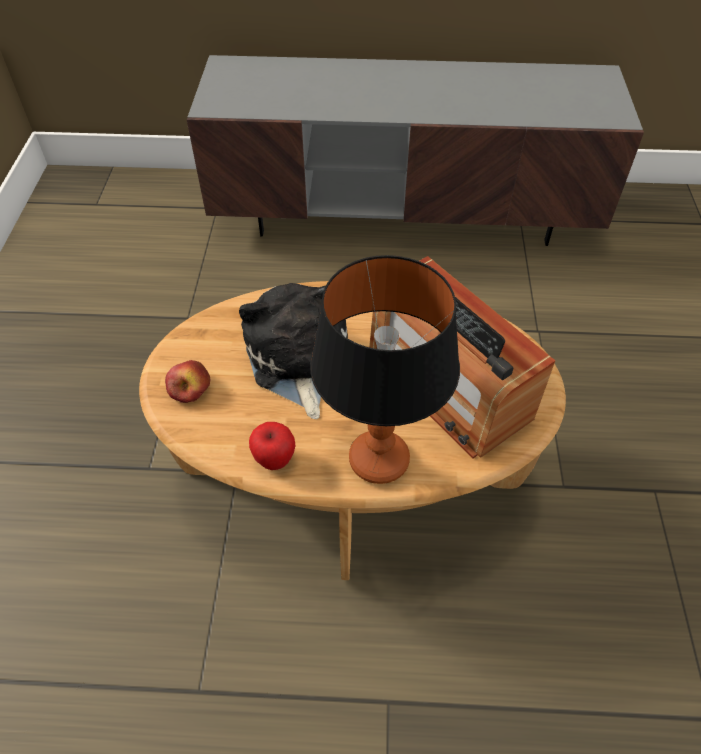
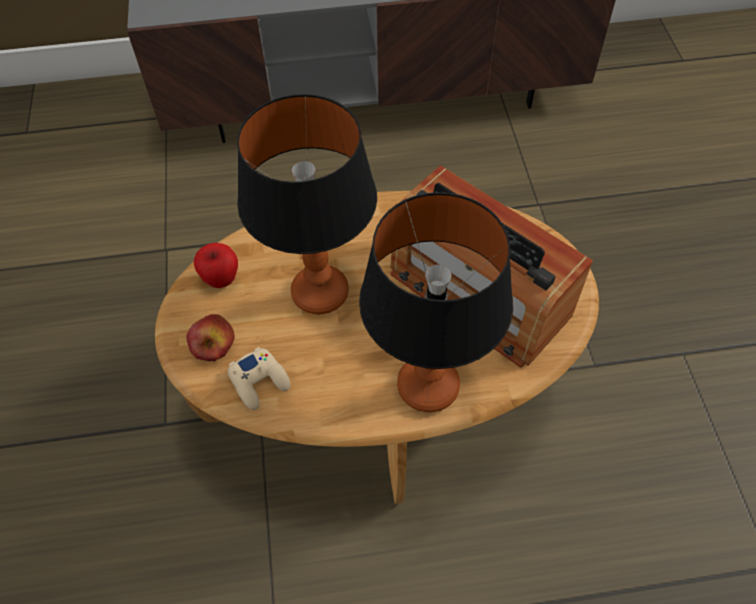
camera: 10 degrees left, 5 degrees up
(223, 428) = (260, 381): none -> beige game controller
(274, 459) = (322, 405): apple -> apple (221, 279)
(298, 361) = (319, 293): plush toy -> table lamp

